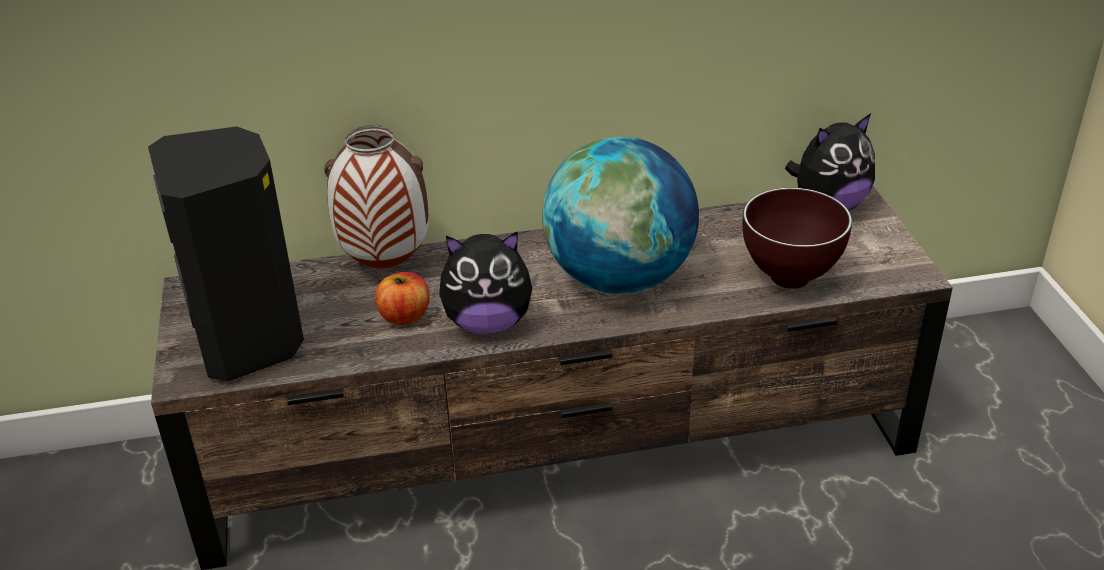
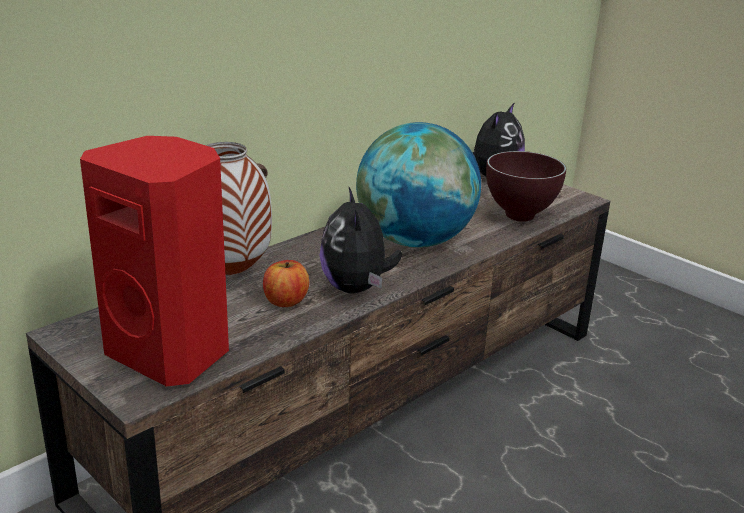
camera: 35 degrees left, 10 degrees down
(251, 342) = (172, 353): black speaker -> red speaker
(488, 323) = (356, 288): plush toy -> plush toy turned 120 degrees clockwise

